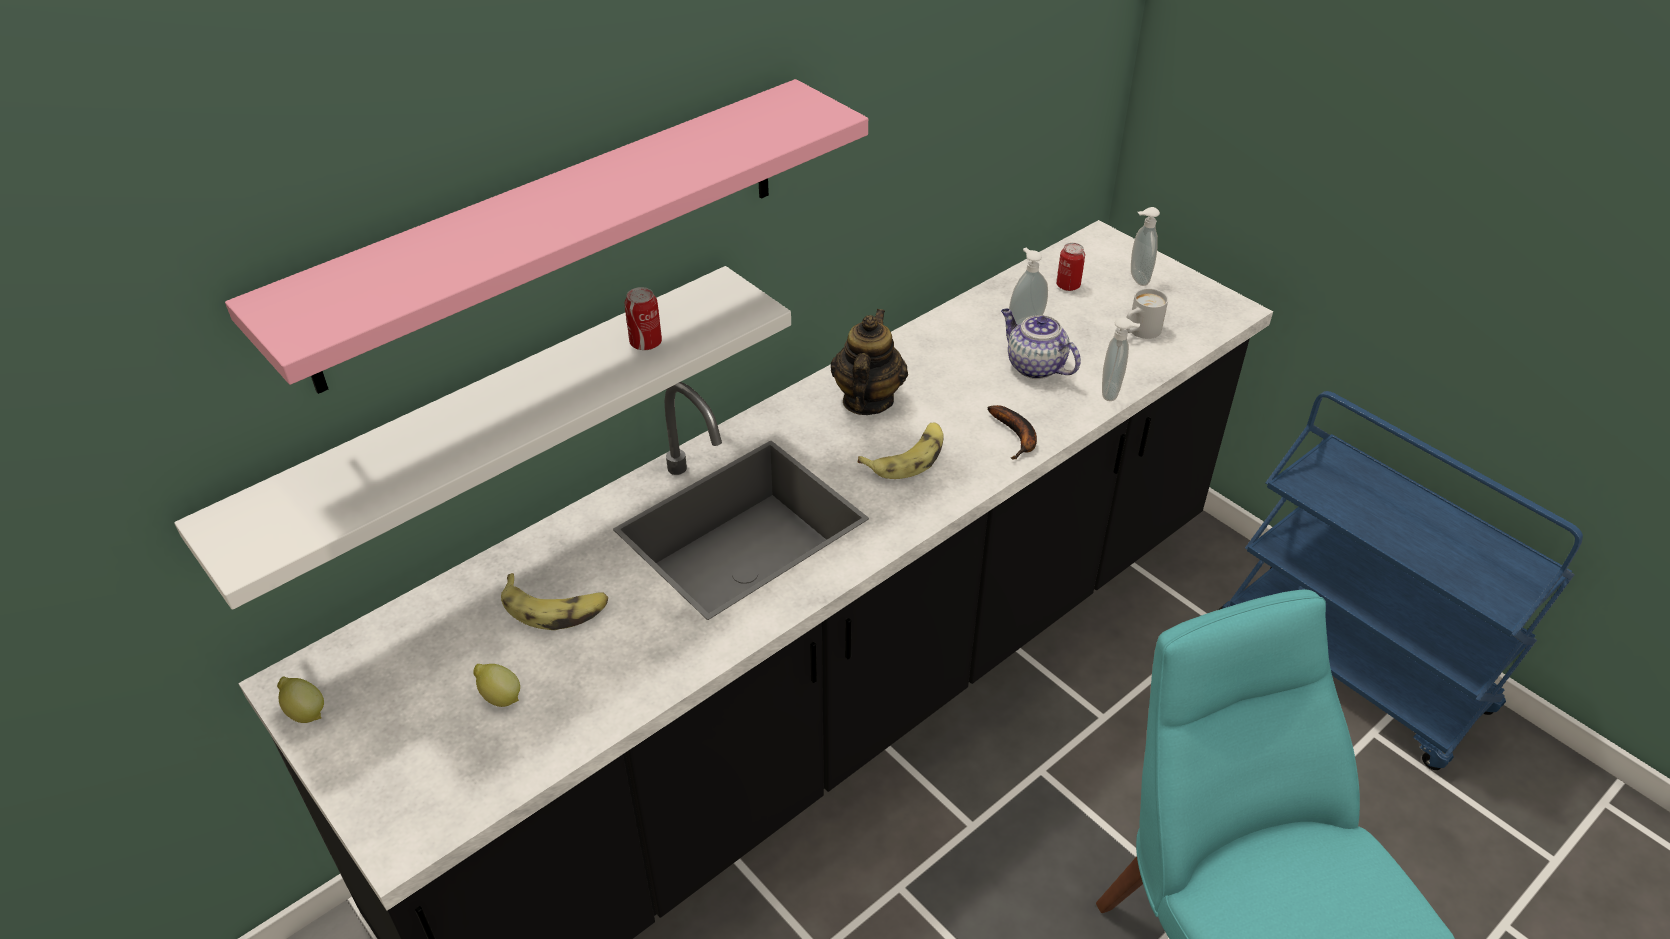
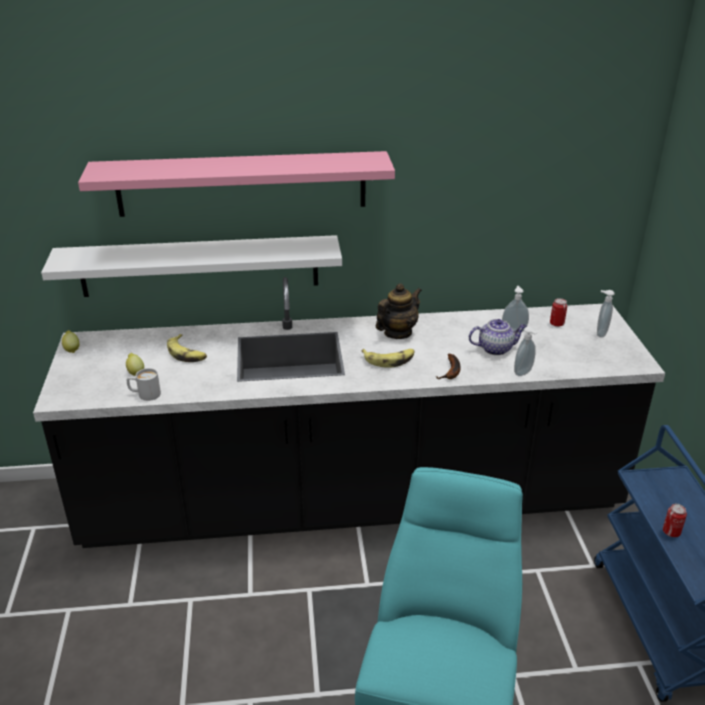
camera: 35 degrees right, 10 degrees down
(646, 343) = (269, 249): can -> can (671, 532)
(1034, 366) = (496, 348): teapot -> teapot turned 90 degrees clockwise
(1139, 332) = (572, 355): white mug -> white mug (144, 394)

